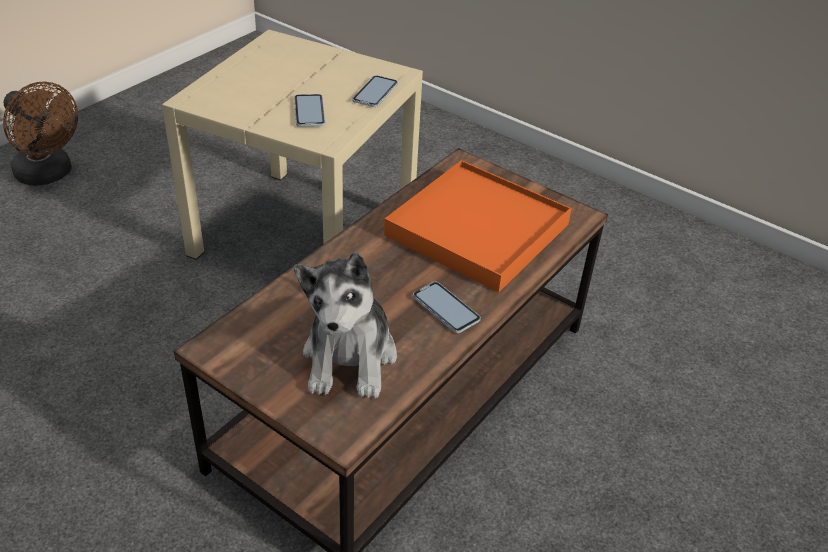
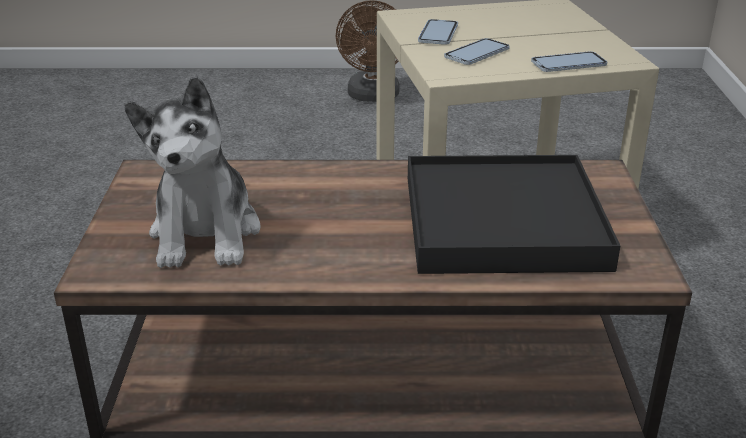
camera: 55 degrees right, 10 degrees down
(350, 357) = (206, 234): plush toy -> plush toy turned 60 degrees counterclockwise
(446, 308) = (345, 254): phone -> phone (438, 34)
(477, 230) = (502, 222): orange tray -> black tray

